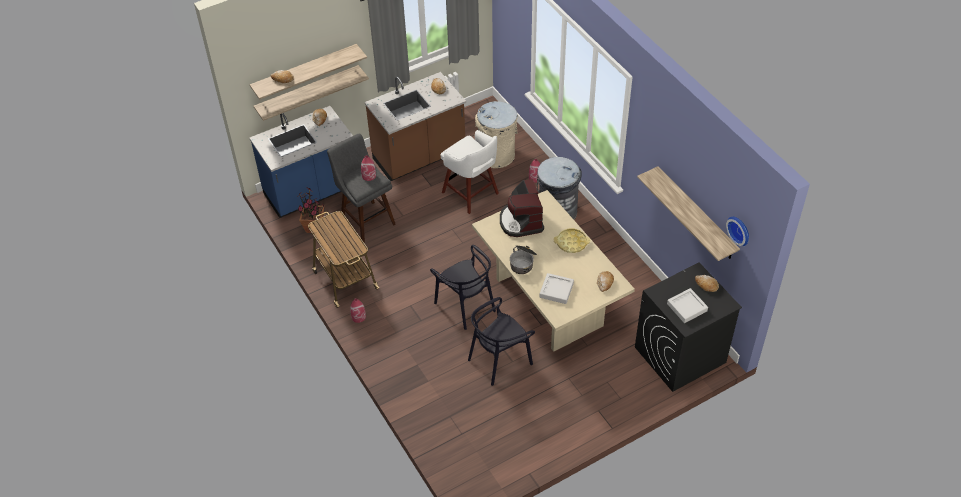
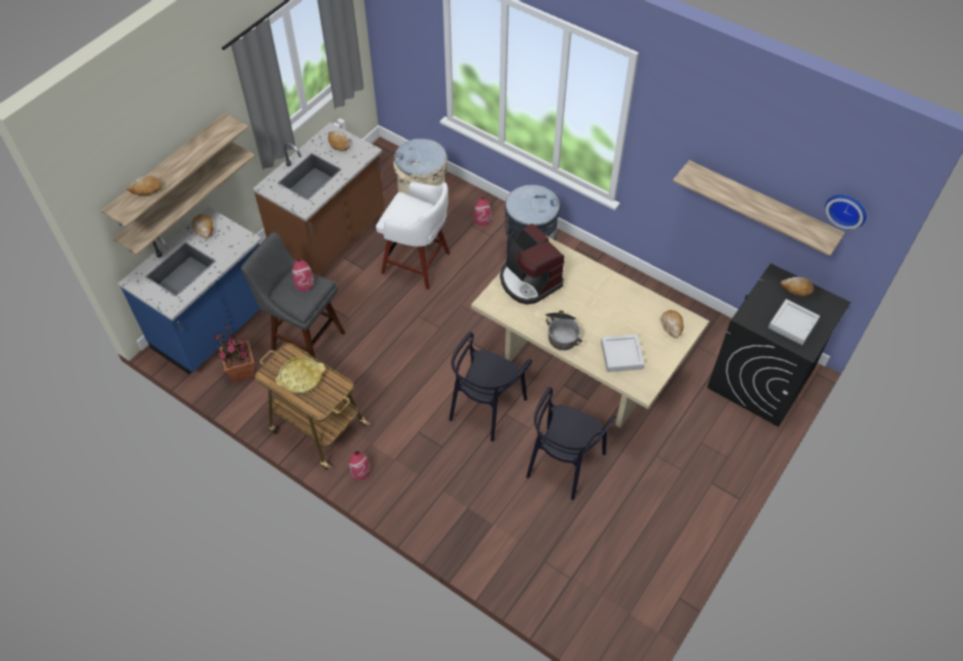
camera: 25 degrees left, 5 degrees up
(466, 305) = (486, 407): black chair -> black chair turned 90 degrees clockwise
(571, 243) = (604, 288): yellow tray -> yellow tray (301, 377)

